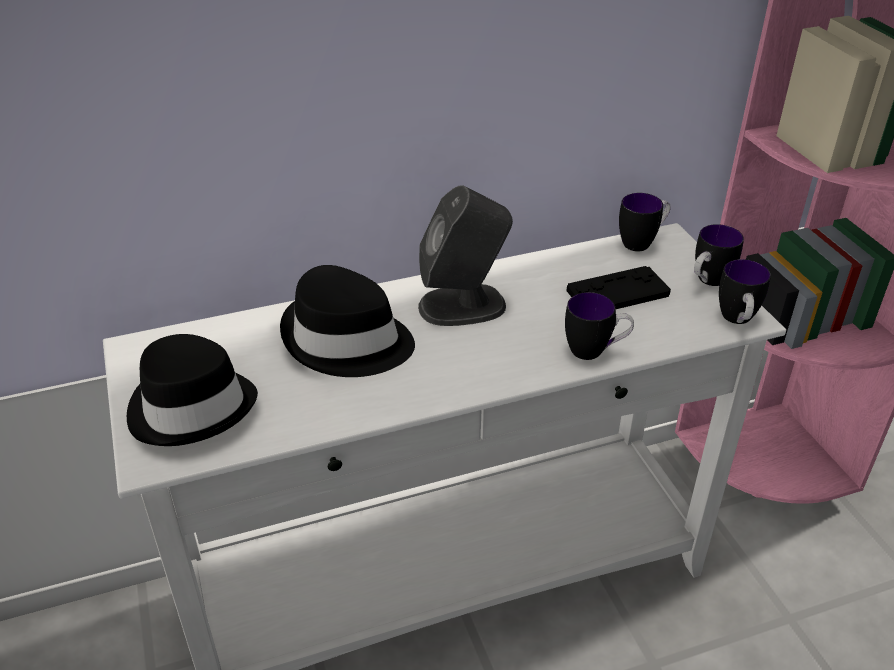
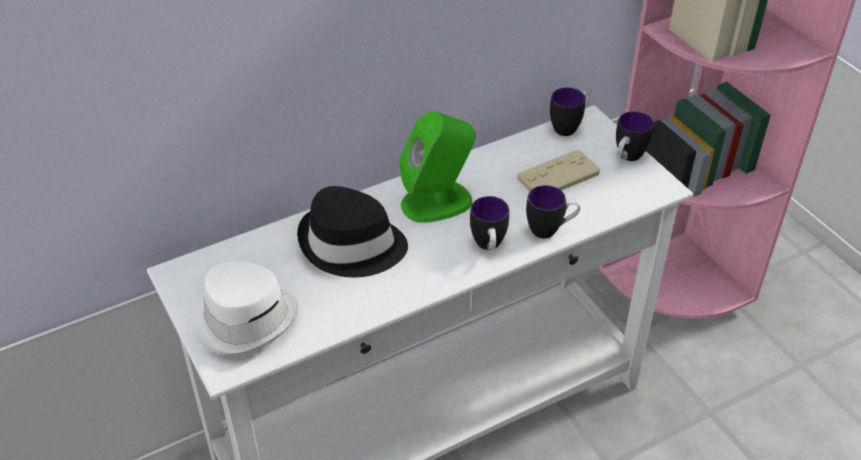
camera: 10 degrees left, 5 degrees up
(192, 407) = (244, 318): black hat -> white hat
(463, 305) = (437, 202): grey speaker -> green speaker
(617, 292) = (558, 176): black game controller -> beige game controller
(737, 321) = (655, 190): mug -> mug (488, 247)

